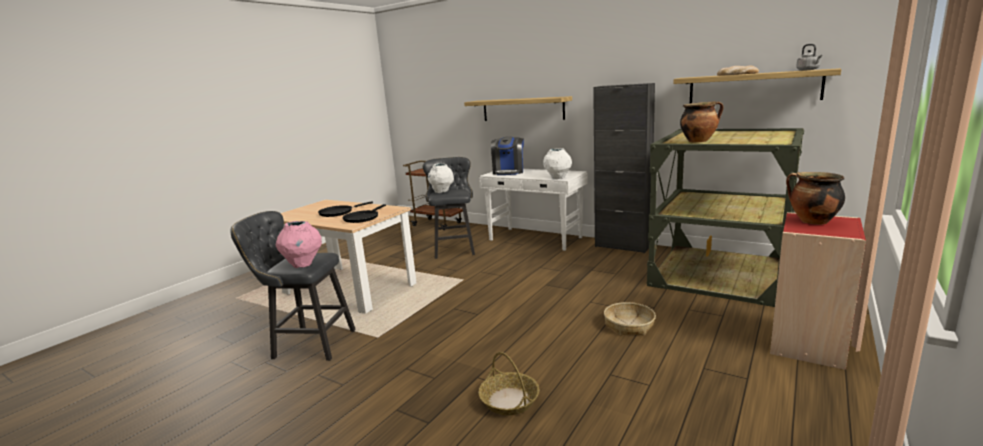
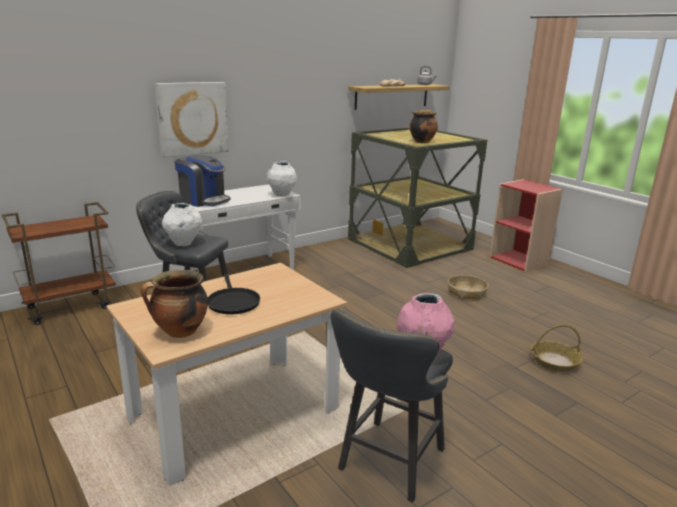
camera: 70 degrees left, 5 degrees up
(362, 218) = (294, 291): black frying pan -> none
(522, 109) = (192, 118): shelf -> picture
(622, 246) = (316, 250): black cabinet -> none
(812, 221) = (524, 185): cooking pot -> cooking pot (180, 332)

